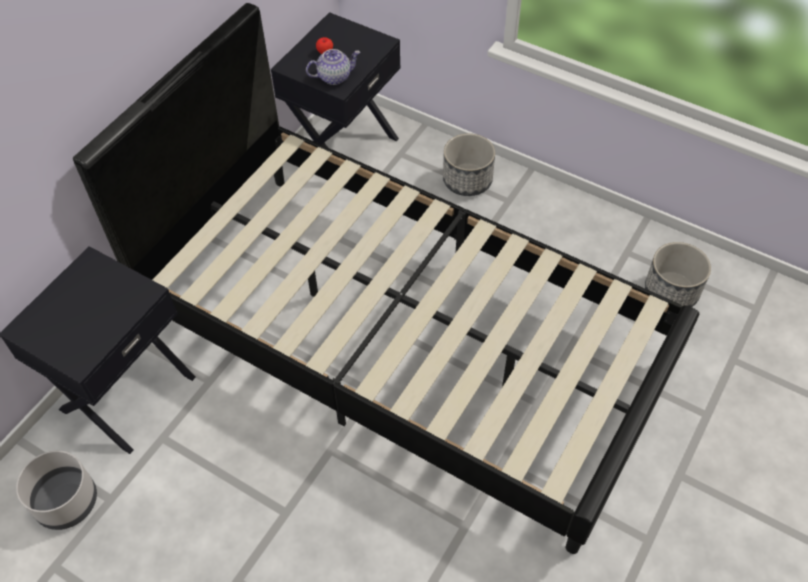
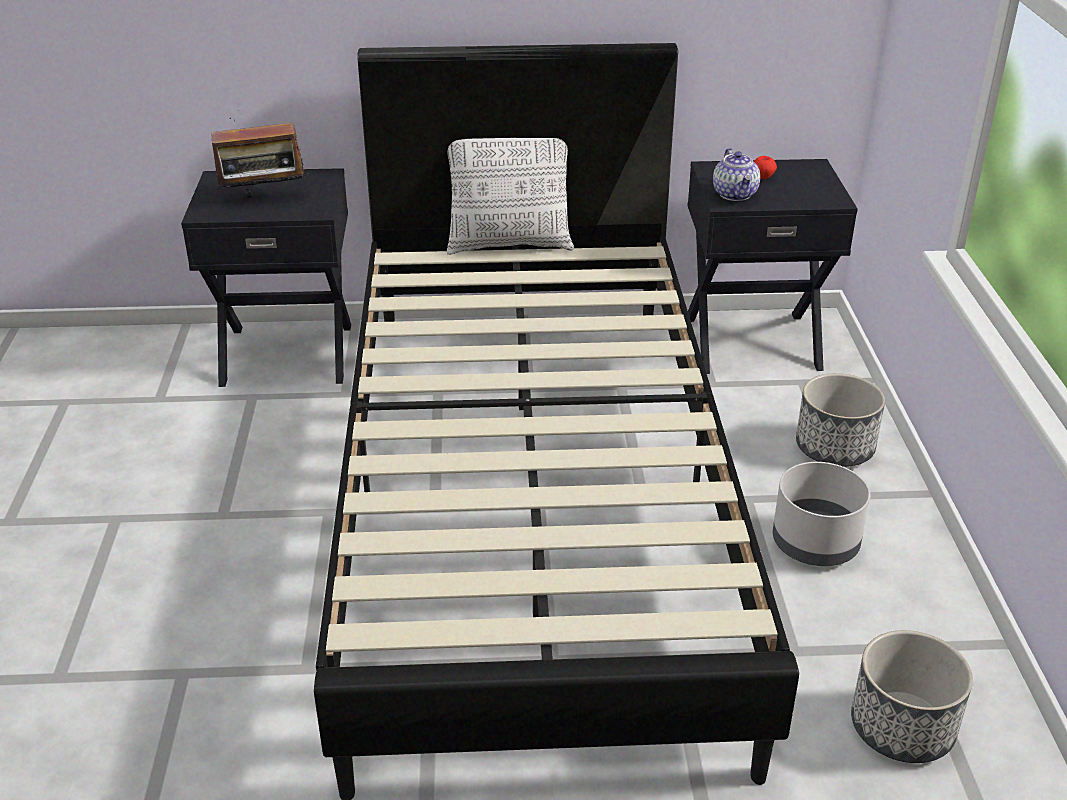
camera: 55 degrees right, 20 degrees down
(66, 501) = (139, 376): grey planter -> grey planter (815, 543)
(93, 315) = (264, 199): none -> radio
(214, 205) = (509, 244): none -> pillow
(334, 77) = (735, 194): teapot -> teapot turned 45 degrees clockwise

